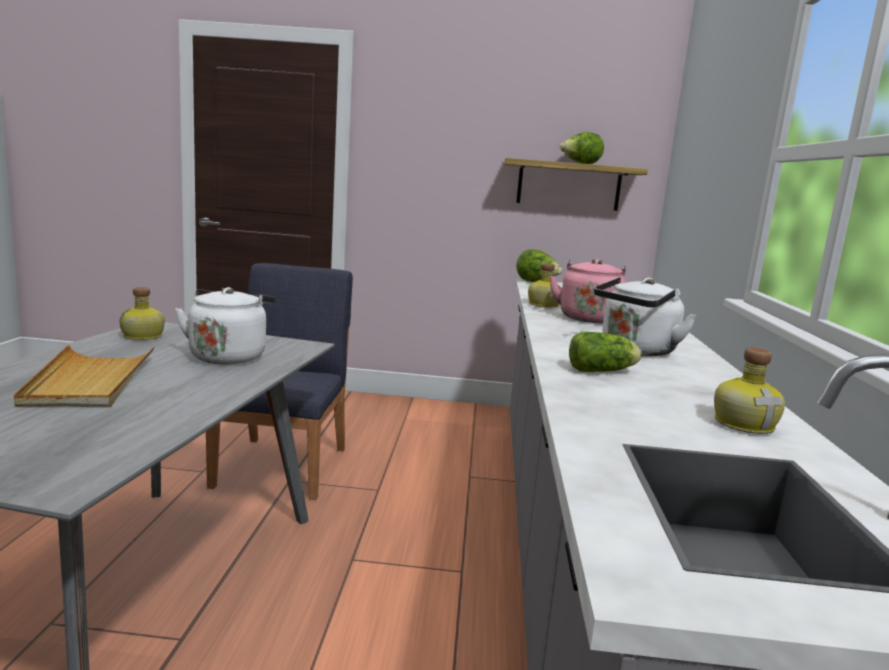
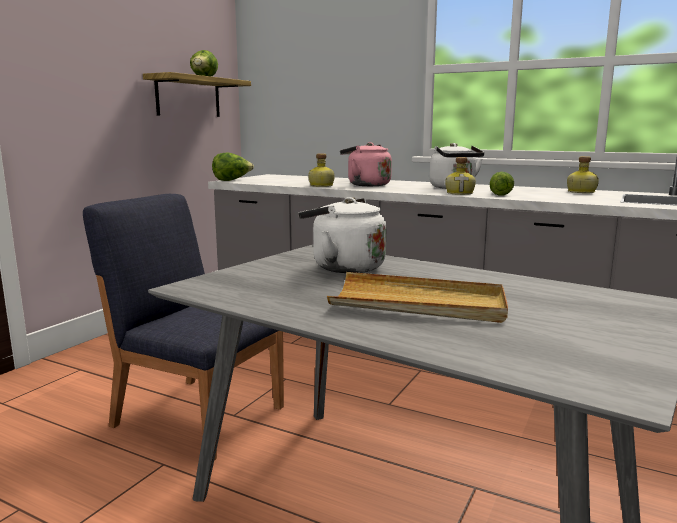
camera: 65 degrees left, 0 degrees up
(143, 336) = (243, 289): bottle -> bottle (460, 193)

